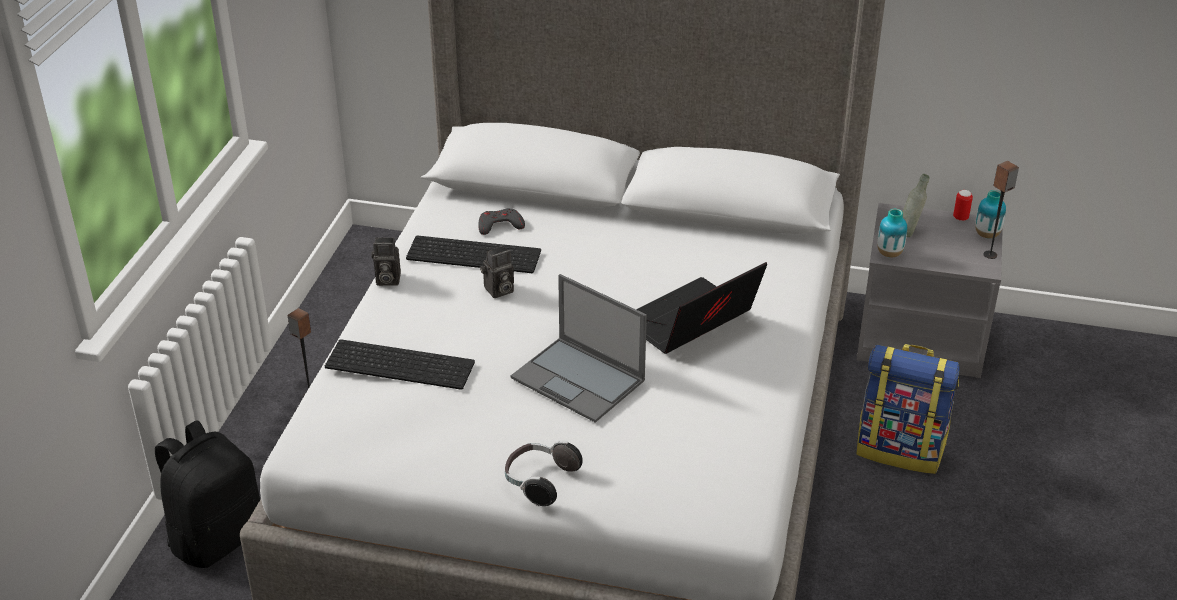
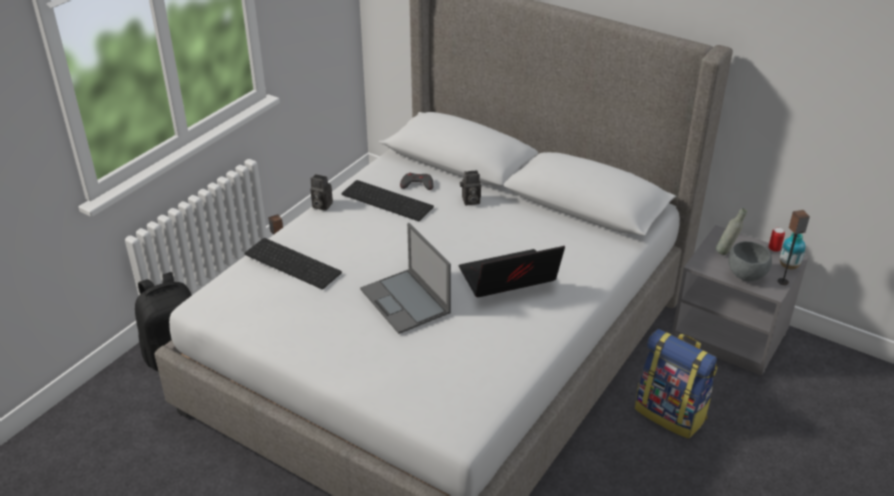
camera: 20 degrees right, 0 degrees up
(498, 291) = (388, 228): camera -> camera (470, 201)
(539, 481) = (337, 365): headphones -> none
(889, 253) = (702, 264): vase -> none
(947, 257) = (746, 276): none -> grey bowl

